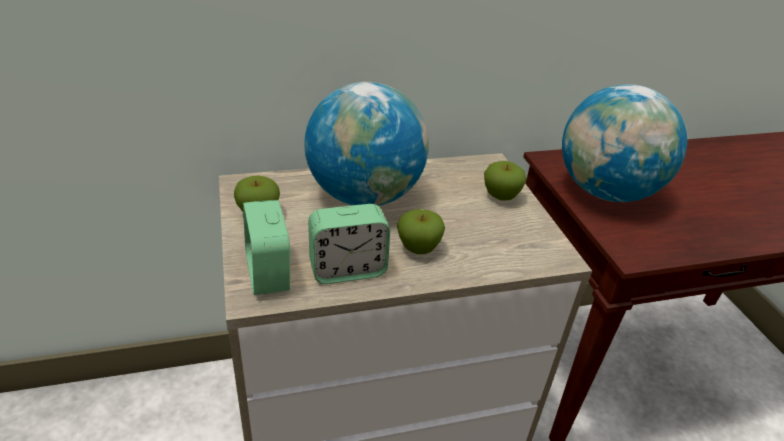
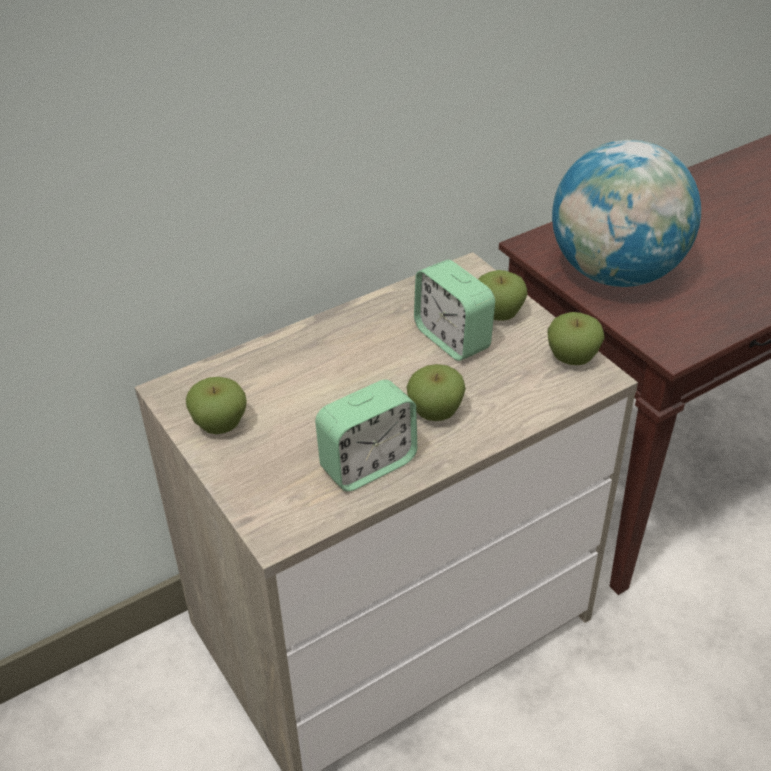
camera: 15 degrees left, 5 degrees up
(268, 273) = (278, 498): alarm clock -> alarm clock (452, 339)
(364, 195) = (336, 361): globe -> none
(544, 240) = (572, 359): none -> apple

